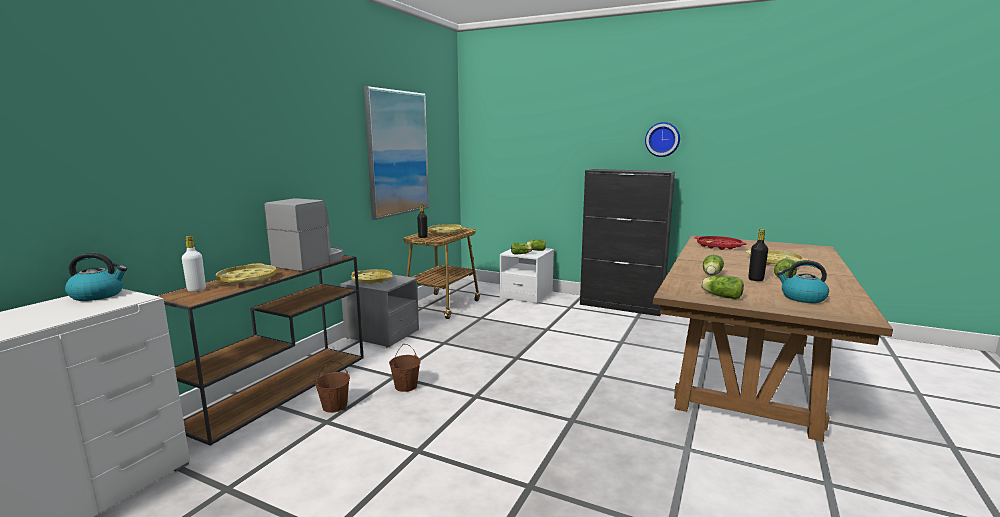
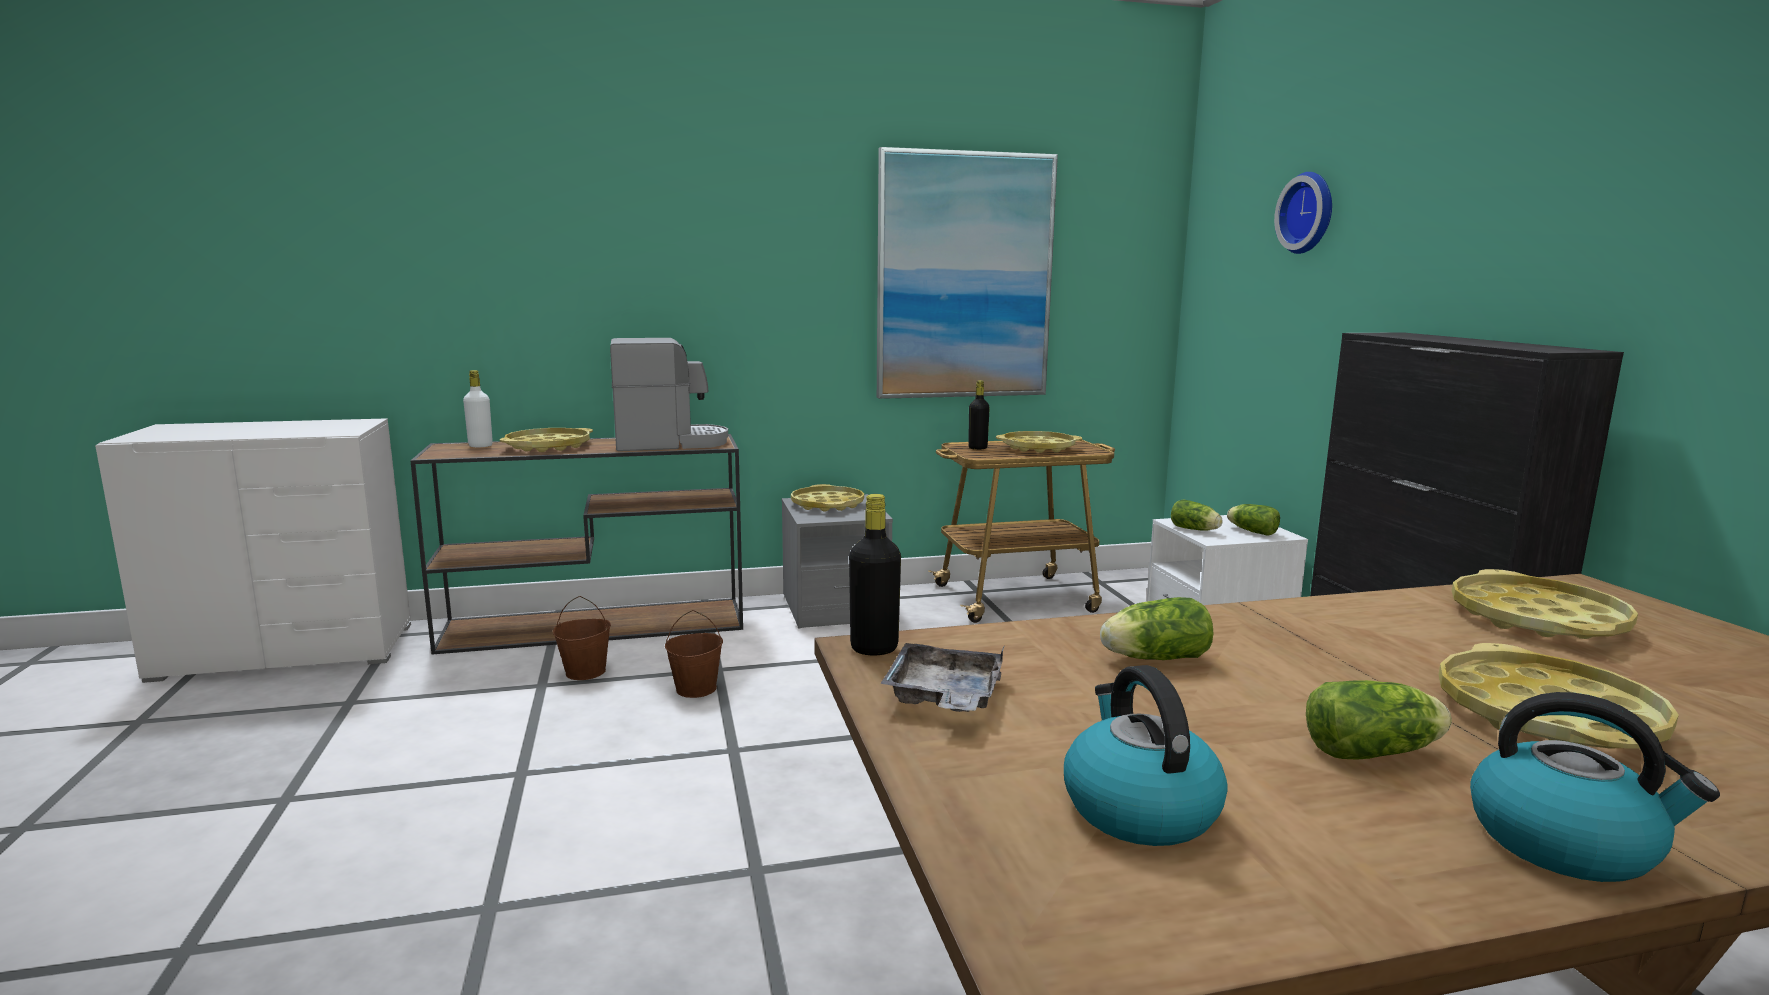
camera: 50 degrees right, 0 degrees up
(98, 295) = (346, 423): kettle -> kettle (1565, 843)
(662, 139) = (1610, 244): wall clock -> wall clock (1309, 213)
(719, 246) = (1536, 619): red tray -> yellow tray
(720, 296) = (944, 697): lettuce -> grey tray
(755, 279) = (1229, 715): black bottle -> black bottle (874, 648)

